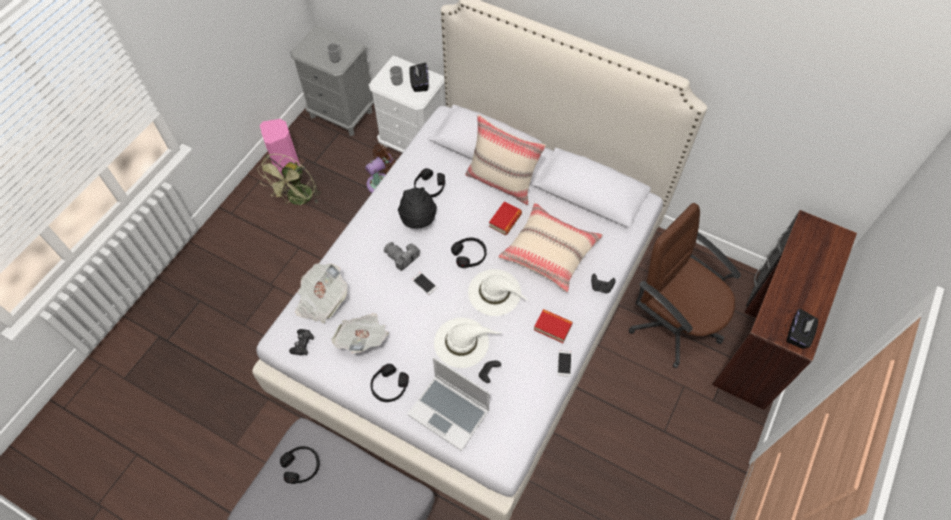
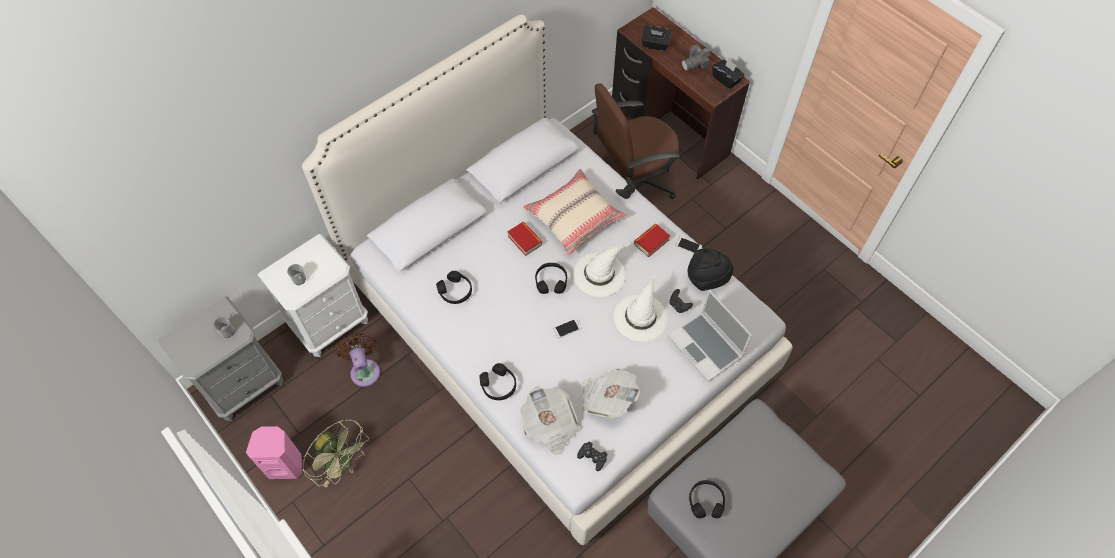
camera: 70 degrees left, 0 degrees up
(389, 386) = (664, 390): black headphones -> black headphones (498, 385)
(402, 258) = (530, 340): camera -> camera (695, 63)
(418, 219) = (490, 312): black hat -> black hat (707, 278)
(419, 83) = (315, 259): black tissue box -> black tissue box (655, 45)
(450, 412) = (706, 347): laptop -> laptop turned 90 degrees clockwise
(502, 181) = (479, 228): beige pillow -> none

